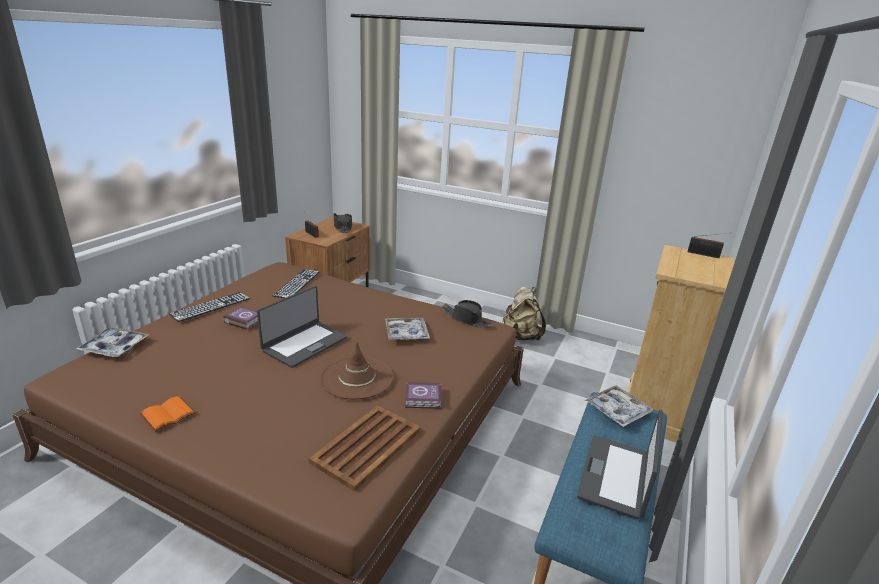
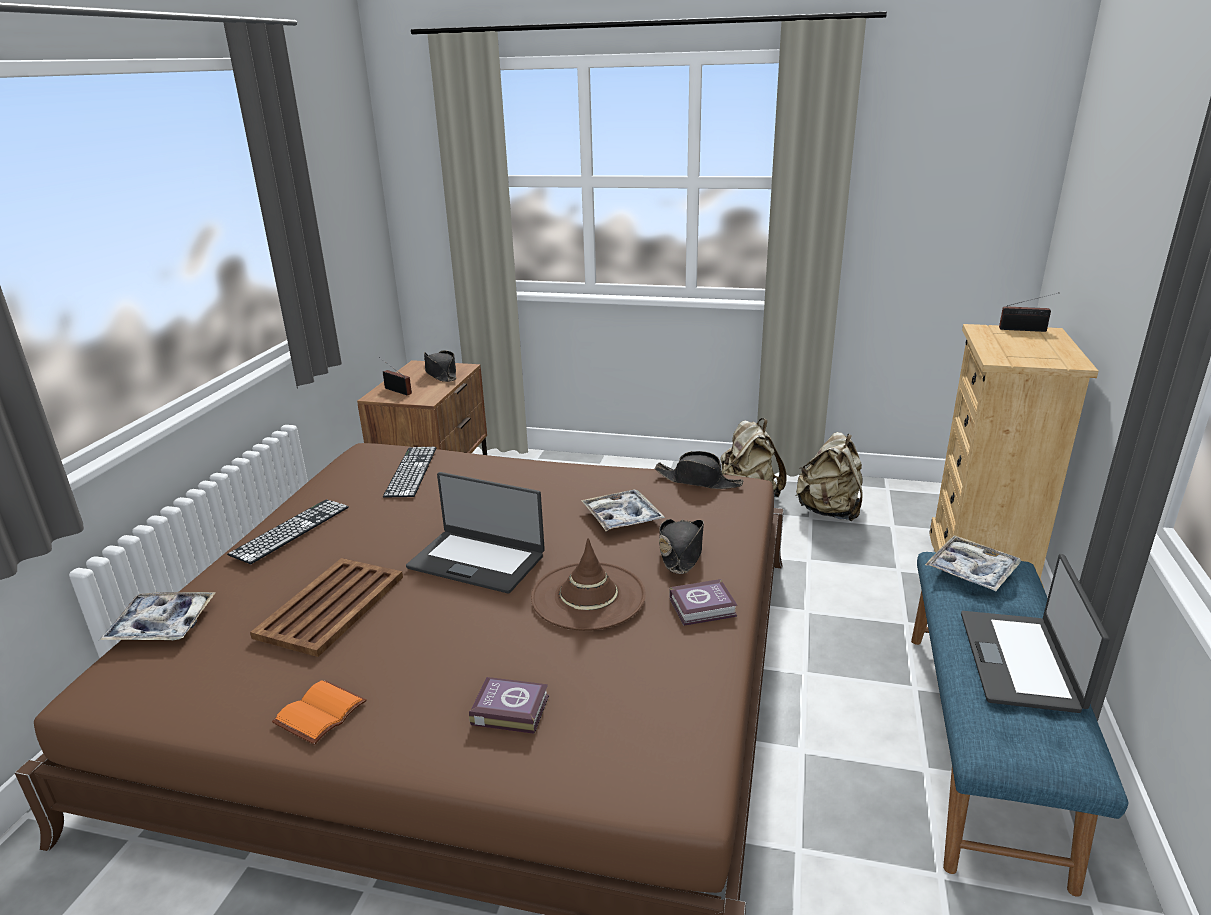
camera: 10 degrees left, 0 degrees up
(243, 320) = (358, 543): book -> book (509, 709)
(304, 344) = (477, 561): laptop -> laptop turned 90 degrees clockwise
(368, 445) = (663, 692): brown tray -> brown tray (332, 605)
(430, 362) = (681, 552): none -> black hat
(569, 355) = (829, 511): none -> beige backpack

